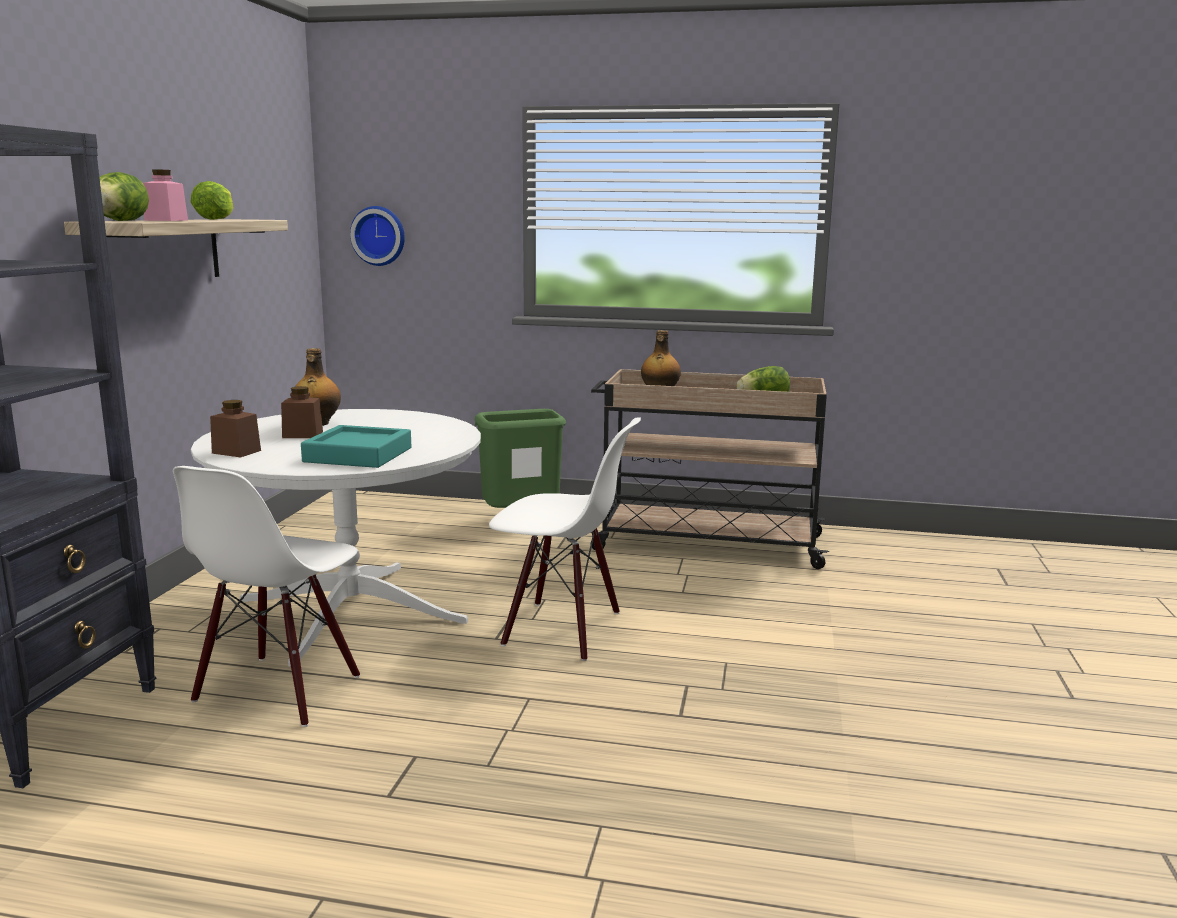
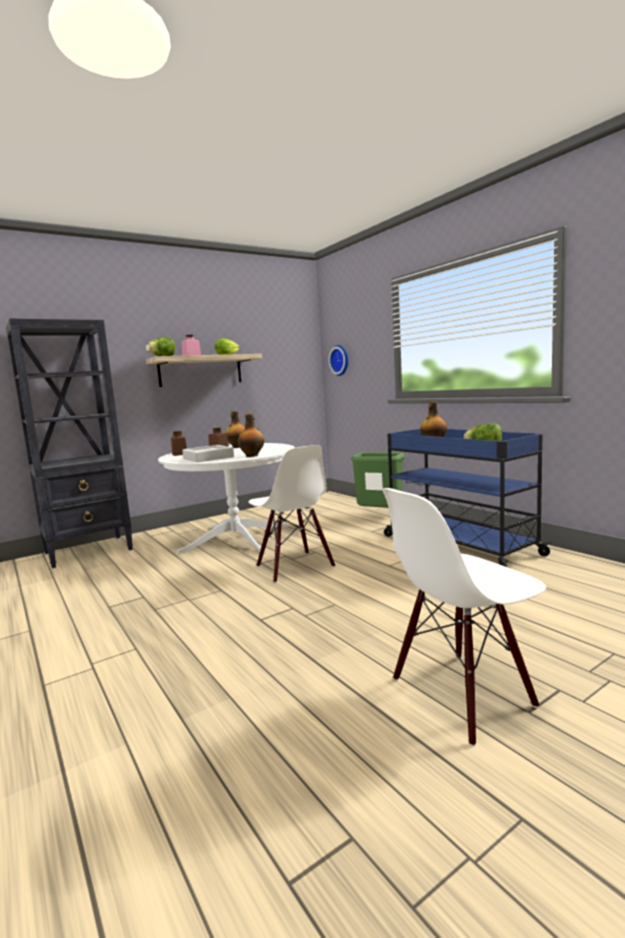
camera: 45 degrees right, 5 degrees down
(279, 690) = (158, 560): white chair -> white chair (462, 694)
(358, 455) = (208, 458): turquoise tray -> grey tray
(441, 442) = (252, 455): none -> bottle
(705, 543) = (457, 544): beige cart -> blue cart

